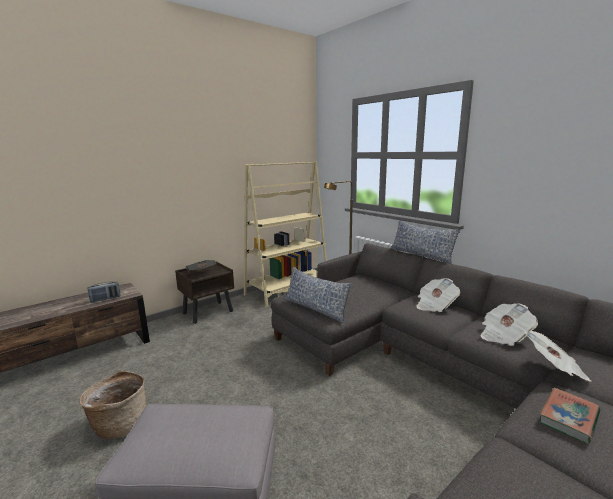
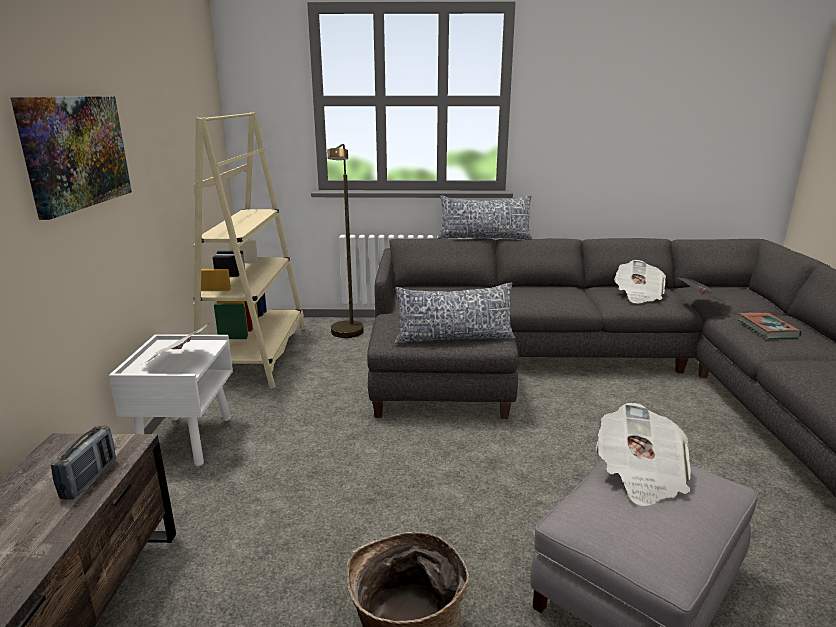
camera: 50 degrees left, 5 degrees up
(175, 177) = (75, 152): none -> picture
(208, 312) = (186, 439): brown nightstand -> white nightstand
(435, 305) = (546, 290): newspaper -> newspaper (640, 475)

